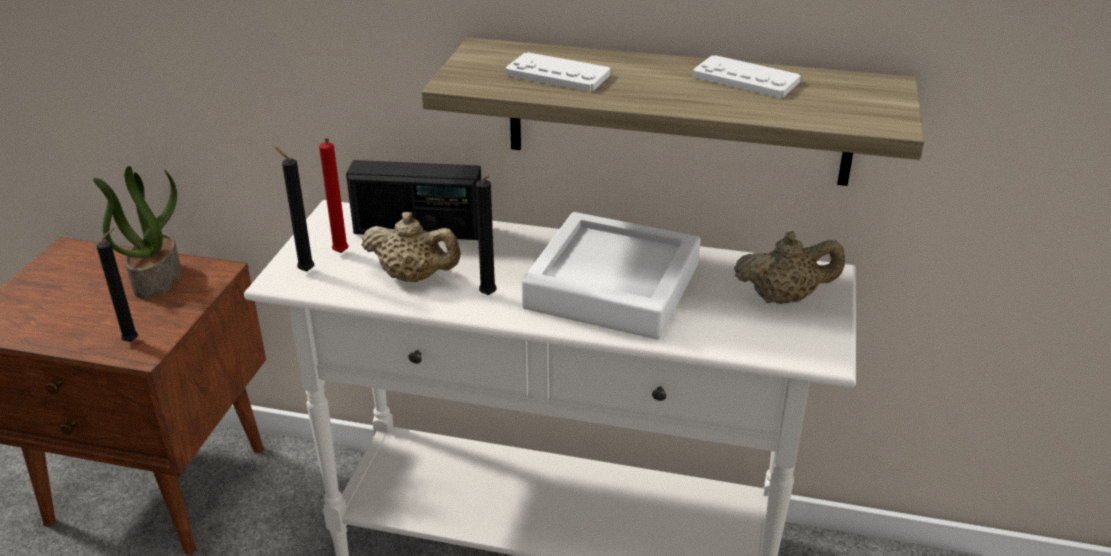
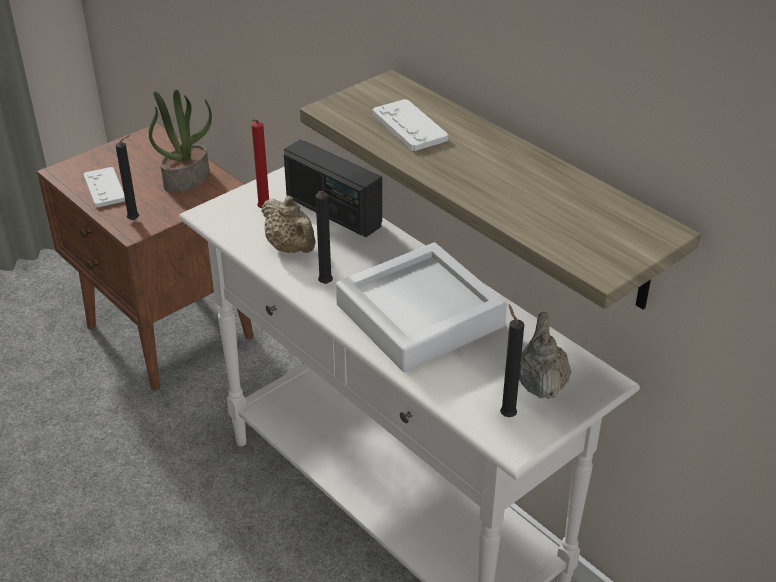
camera: 35 degrees right, 5 degrees up
(304, 270) = (228, 213): black candle -> black candle (506, 414)
(745, 79) = (547, 182): white game controller -> white game controller (104, 188)
(784, 298) = (540, 384): beige teapot -> beige teapot turned 120 degrees counterclockwise

